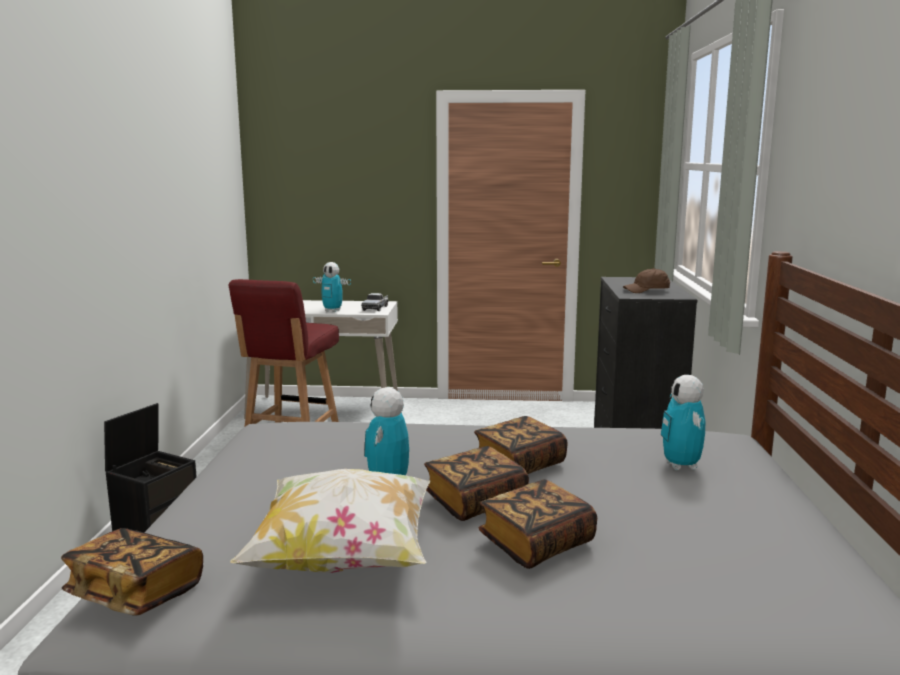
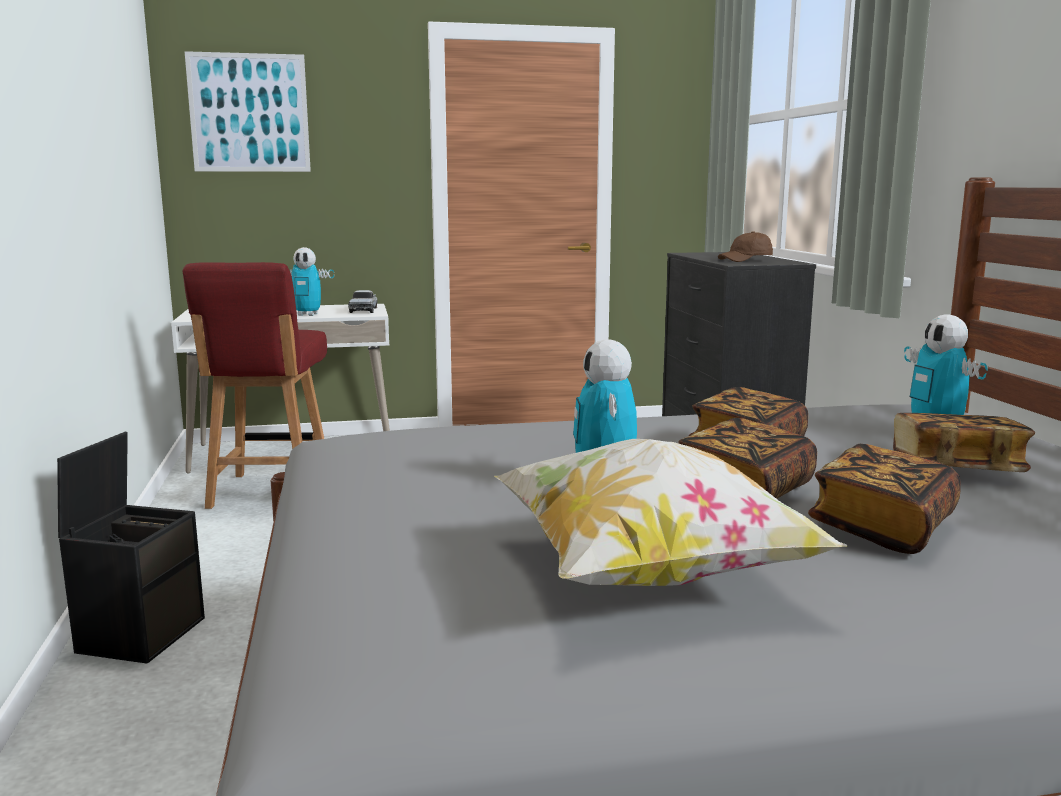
camera: 15 degrees left, 0 degrees up
(135, 593) = (373, 658): book -> book (956, 469)
(305, 160) = (249, 113): none -> picture

